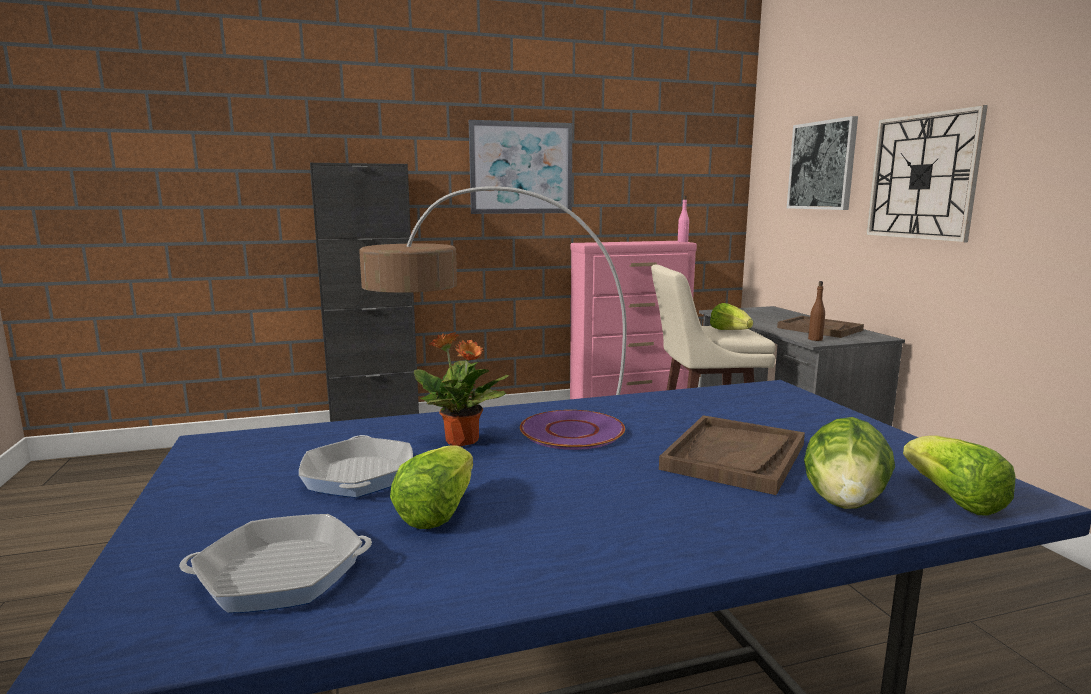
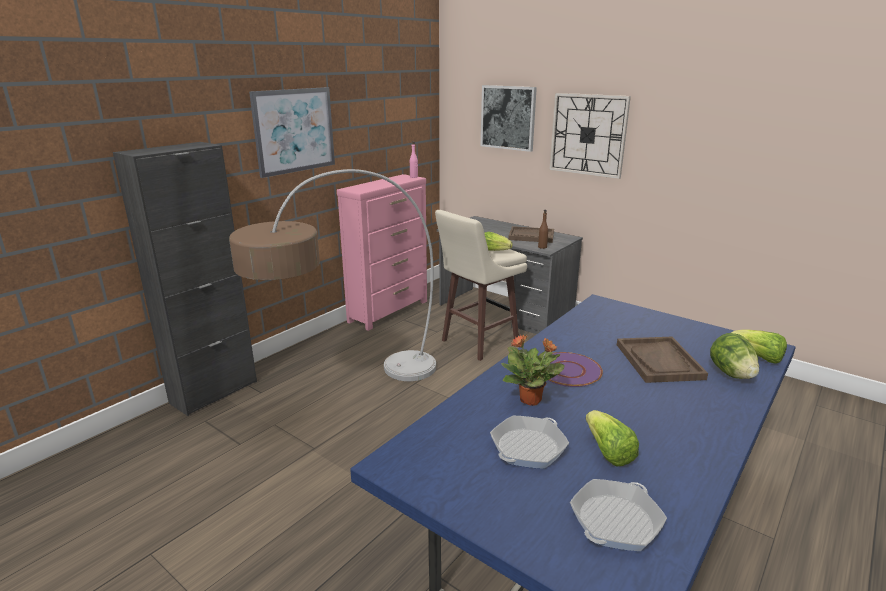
camera: 35 degrees left, 10 degrees up
(358, 475) = (528, 447): frying pan -> frying pan turned 90 degrees counterclockwise

